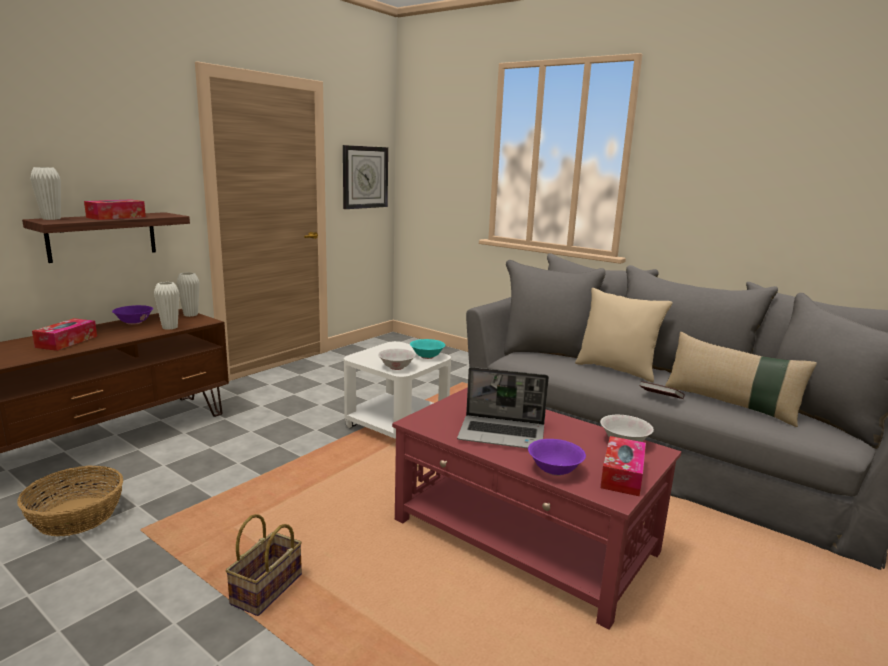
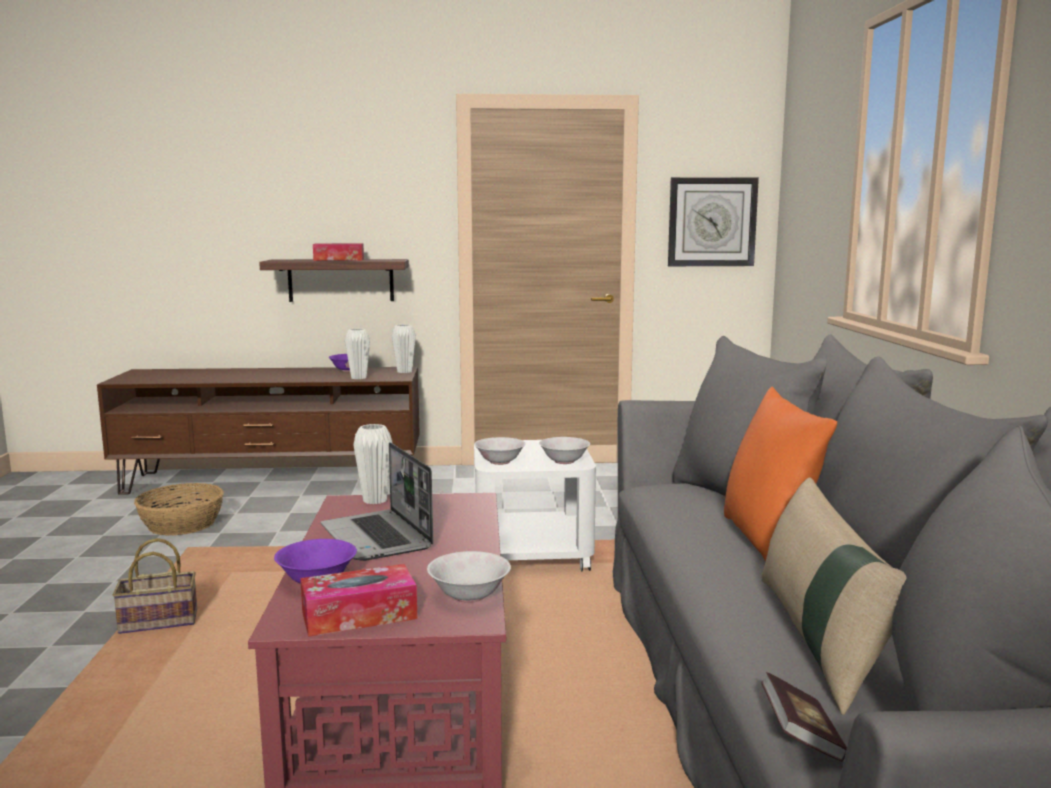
camera: 50 degrees right, 5 degrees down
(51, 219) = (288, 259): white vase -> white vase (375, 500)
(67, 341) = (270, 375): tissue box -> none
(427, 356) = (564, 461): turquoise bowl -> white bowl
(616, 370) = (768, 540): beige pillow -> orange pillow
(660, 398) = (716, 588): book -> book (800, 736)

